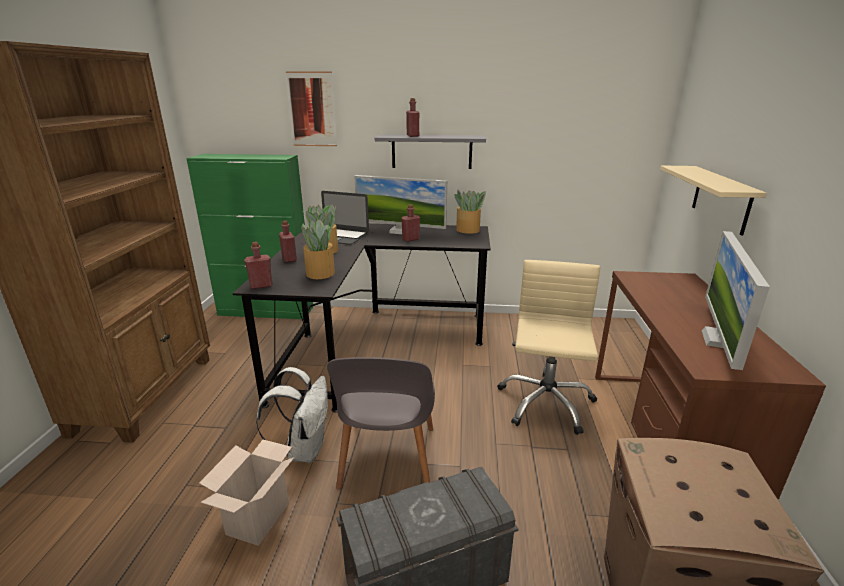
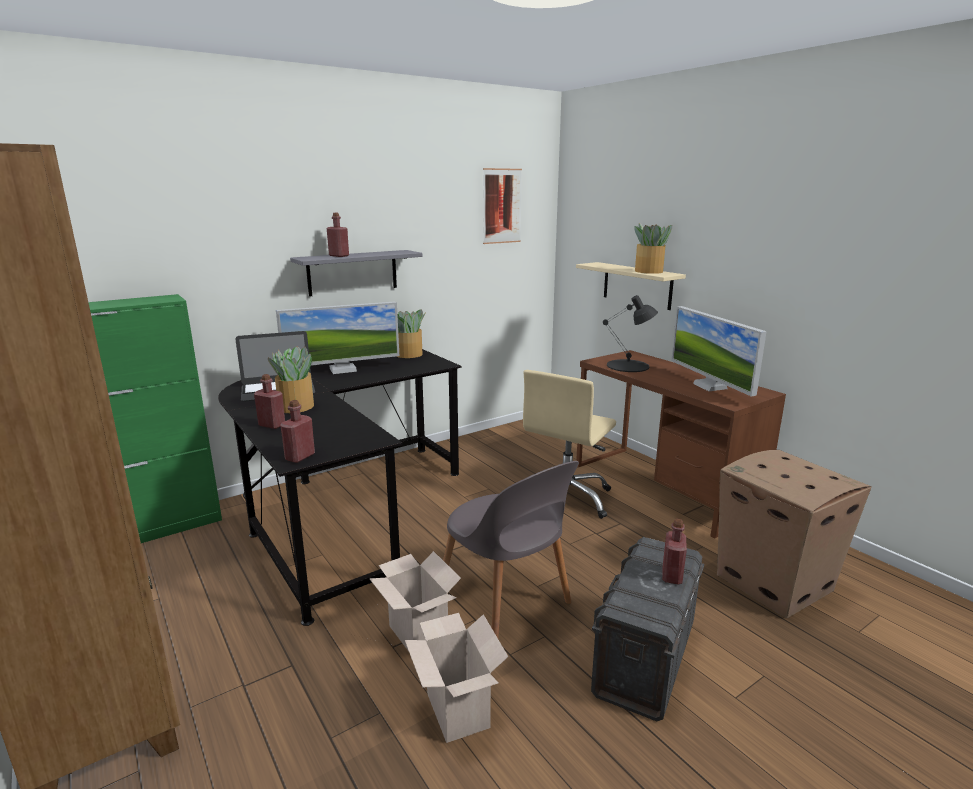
camera: 40 degrees left, 5 degrees down
(304, 449) = (416, 633): white backpack -> cardboard box
(312, 109) = (195, 231): picture -> picture (502, 206)
(320, 273) = (342, 427): potted plant -> potted plant (649, 271)
(410, 239) = (370, 374): red bottle -> red bottle (672, 576)
(545, 403) = (566, 498): beige office chair -> beige office chair turned 120 degrees counterclockwise
(657, 289) = (628, 366): none -> black table lamp

